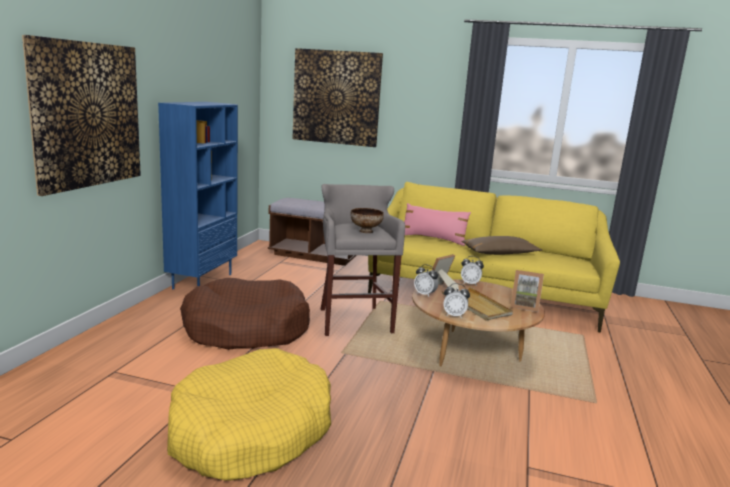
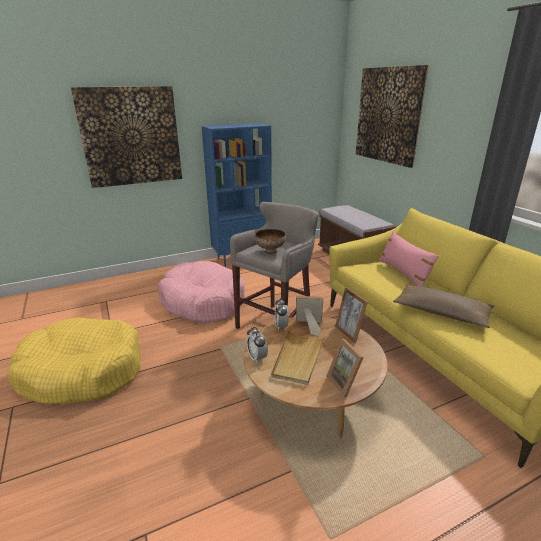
camera: 50 degrees right, 10 degrees up
(246, 329) = (203, 301): brown dog bed -> pink dog bed
(470, 283) = (348, 333): alarm clock -> picture frame

